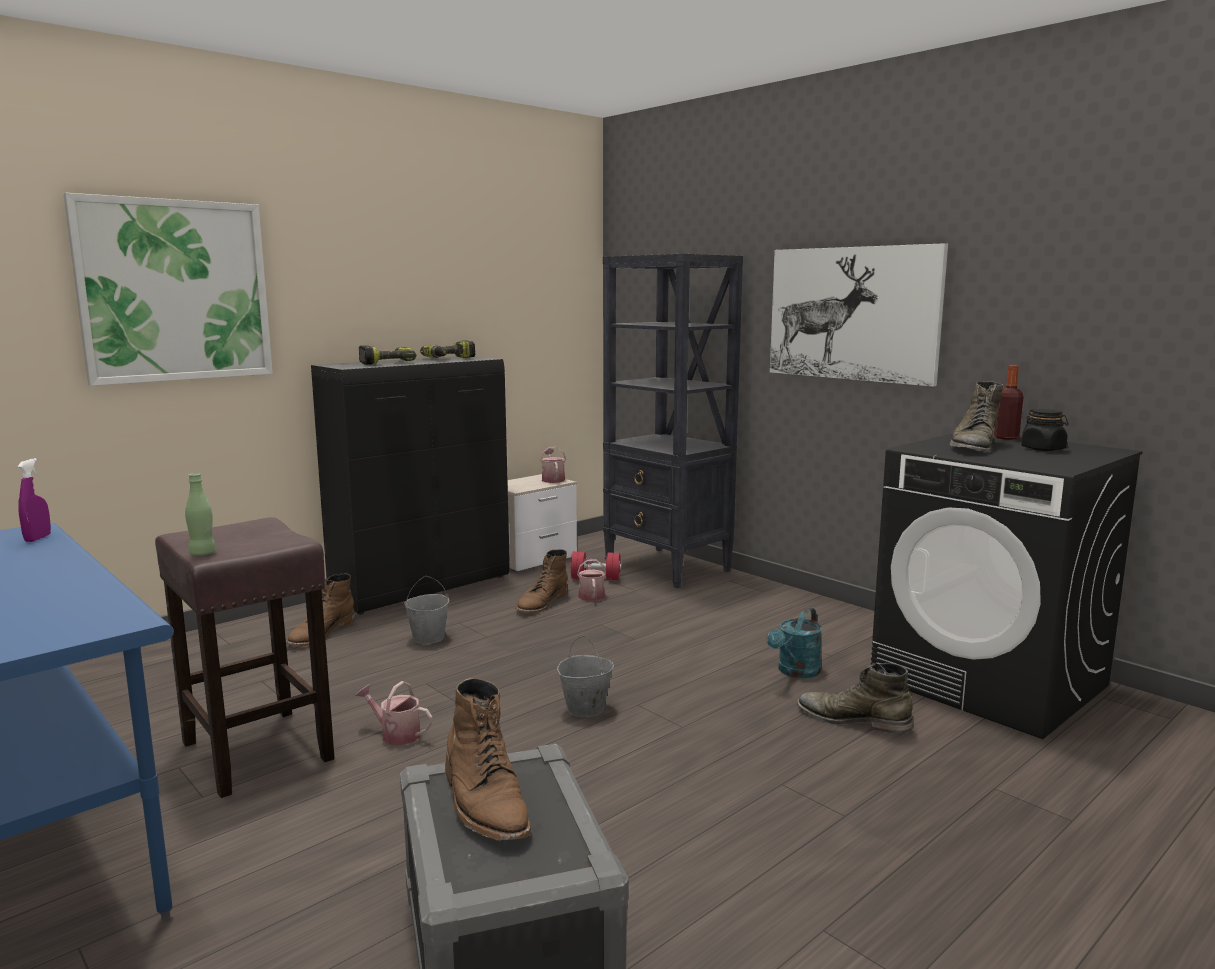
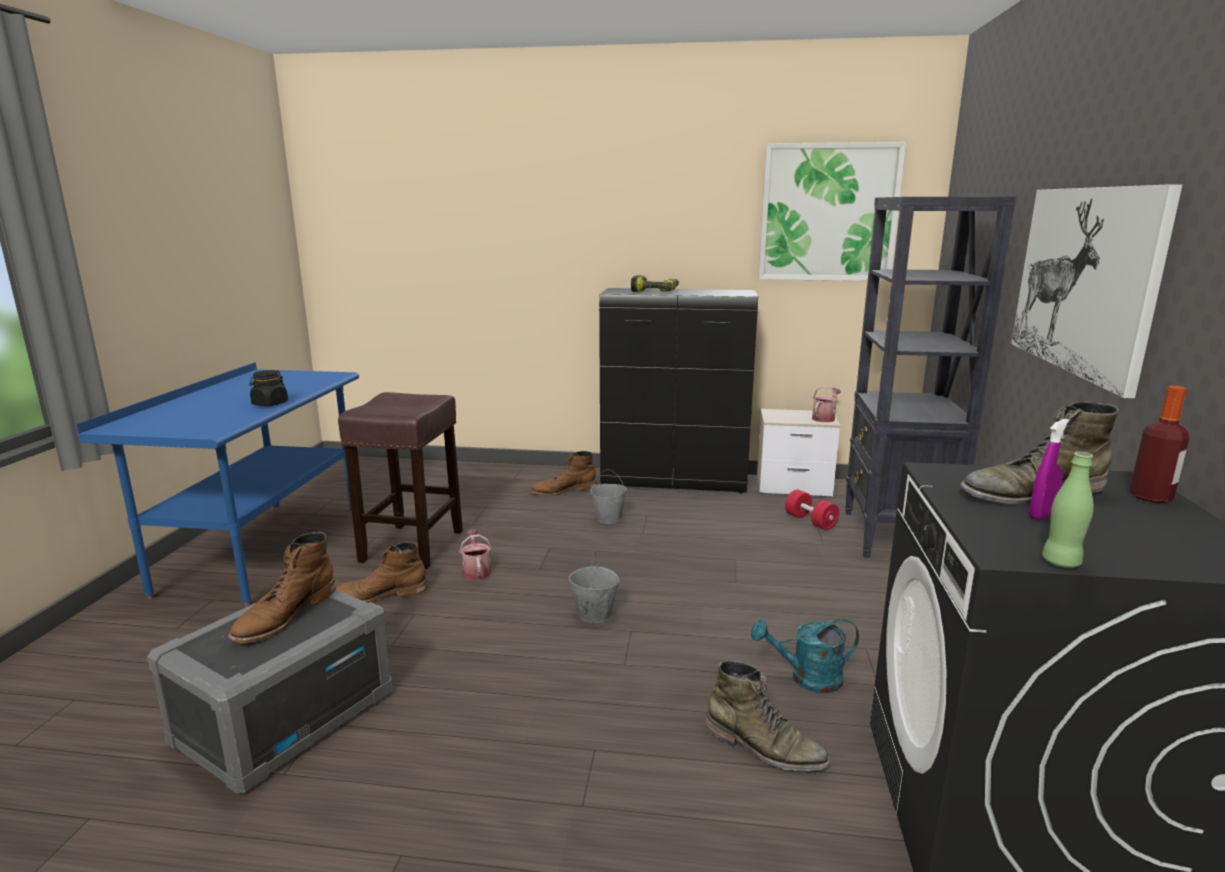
camera: 50 degrees right, 5 degrees up
(38, 538) = (324, 380): purple spray bottle -> purple spray bottle (1041, 515)
(175, 291) = (517, 228): picture -> picture (828, 213)
(202, 553) = (359, 408): green bottle -> green bottle (1061, 562)
(450, 359) = (718, 292): power drill -> none
(541, 603) = (728, 524): brown boot -> brown boot (381, 594)
(591, 595) = (778, 533): watering can -> none
(853, 719) = (764, 747): green boot -> green boot turned 135 degrees clockwise
(1043, 449) = (1130, 527): black jar -> black jar (270, 404)

